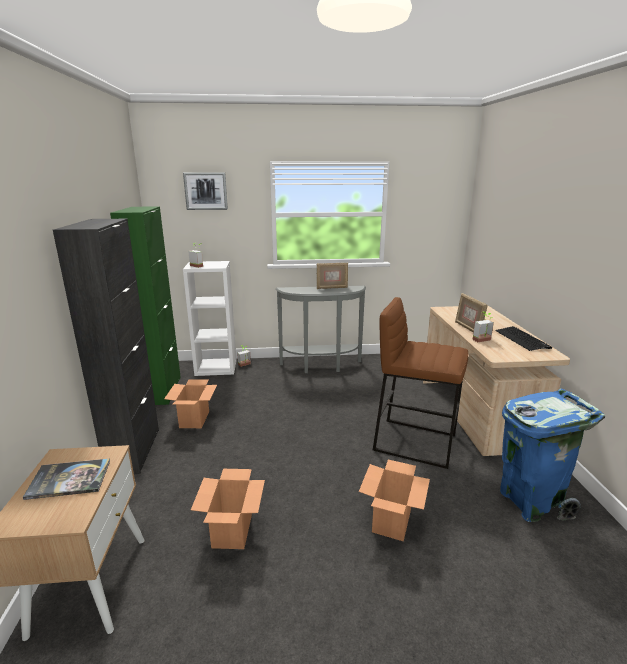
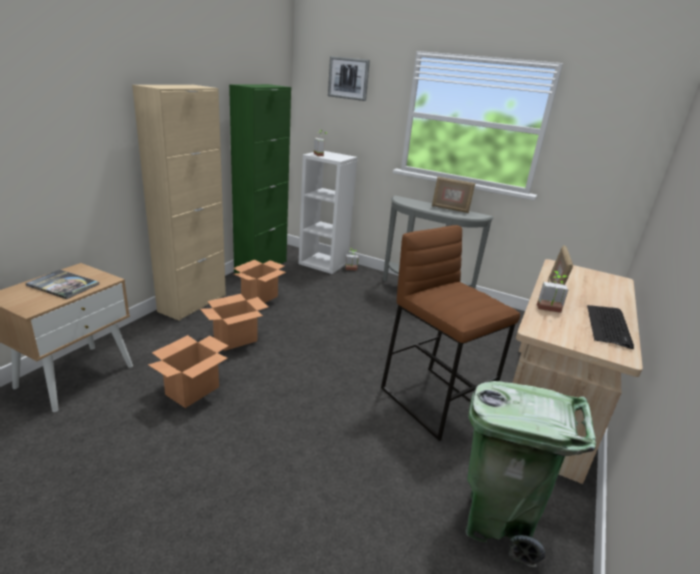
camera: 30 degrees right, 5 degrees up
(133, 451) = (192, 303): black cabinet -> beige cabinet
(391, 520) = (324, 453): cardboard box -> cardboard box (236, 339)
(531, 501) = (497, 520): blue trash can -> green trash can

